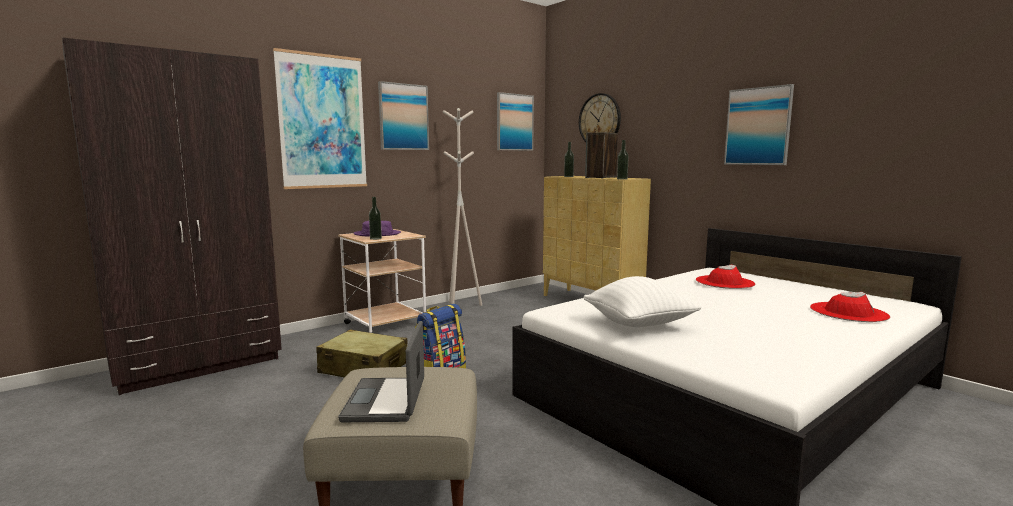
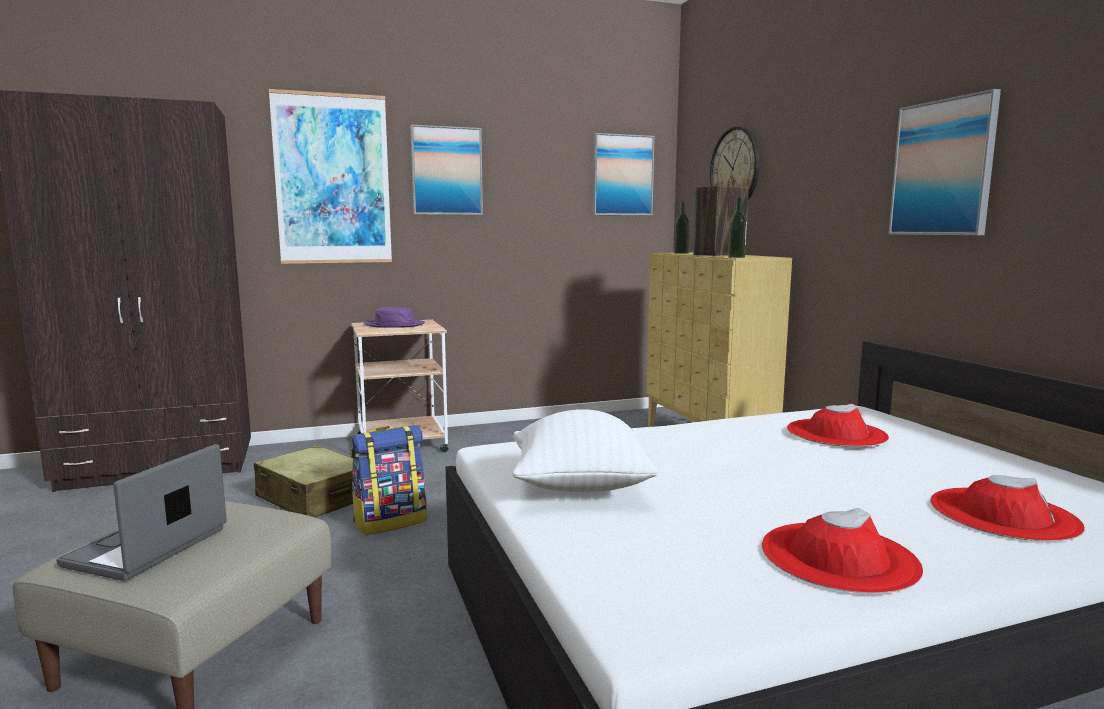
camera: 20 degrees right, 0 degrees up
(375, 238) = (378, 330): bottle -> none
(461, 306) = (521, 429): grey clothes rack -> none
(811, 340) = (838, 557): none -> red hat

